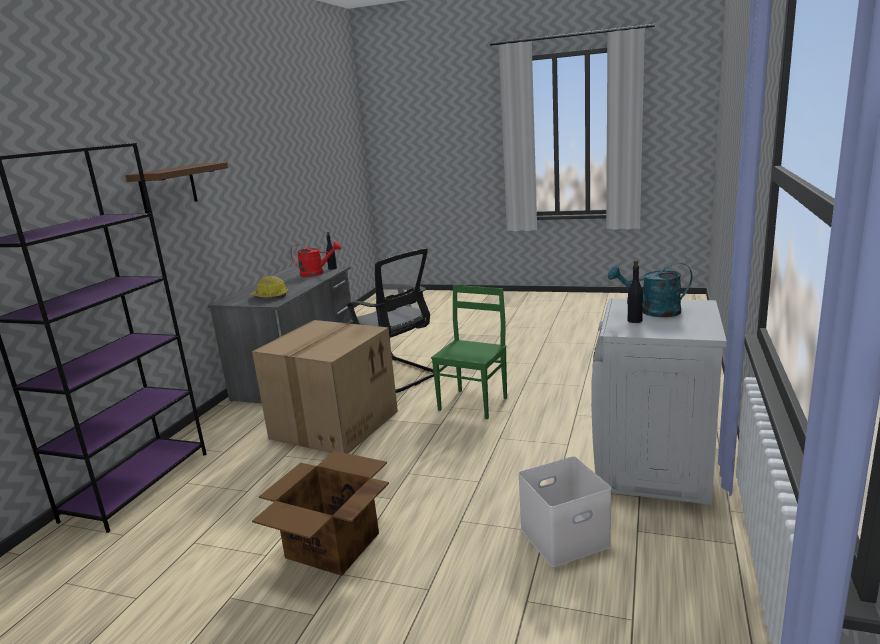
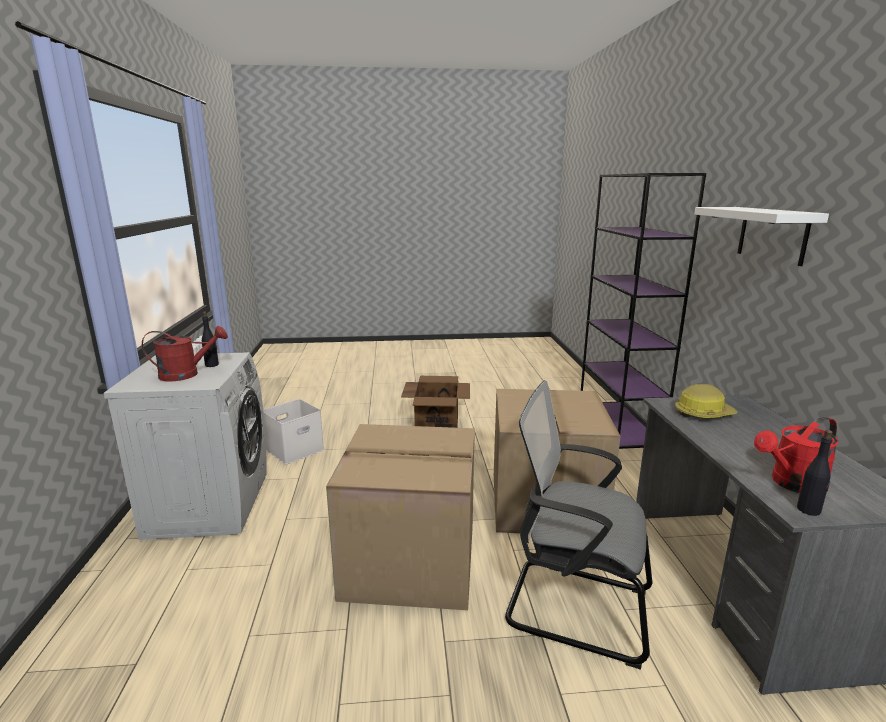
camera: 155 degrees right, 0 degrees up
(168, 188) = (772, 234): brown shelf -> white shelf
(474, 403) = (408, 562): green chair -> cardboard box
(653, 312) = (186, 374): turquoise watering can -> red watering can

